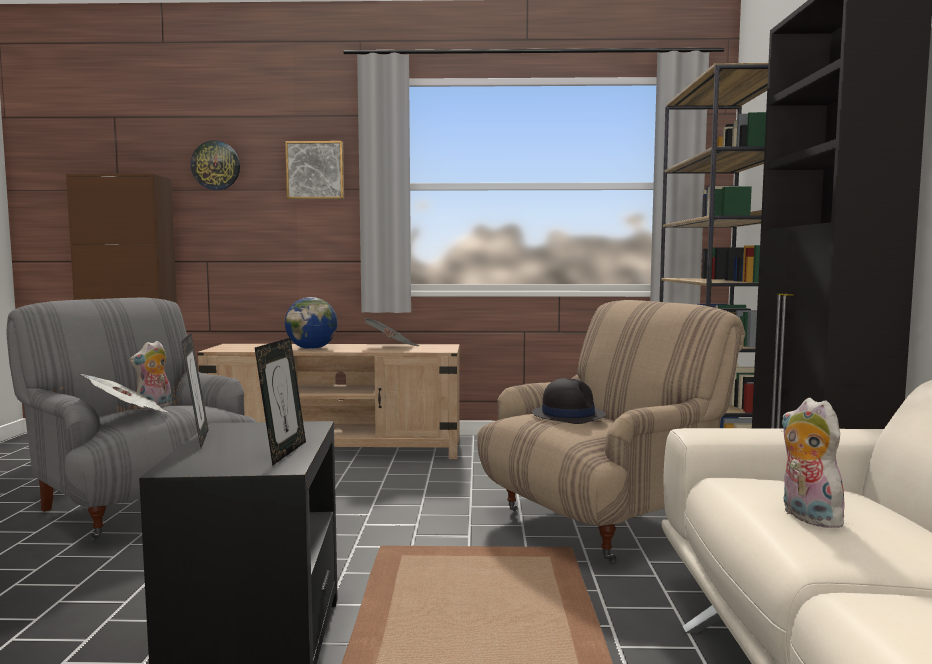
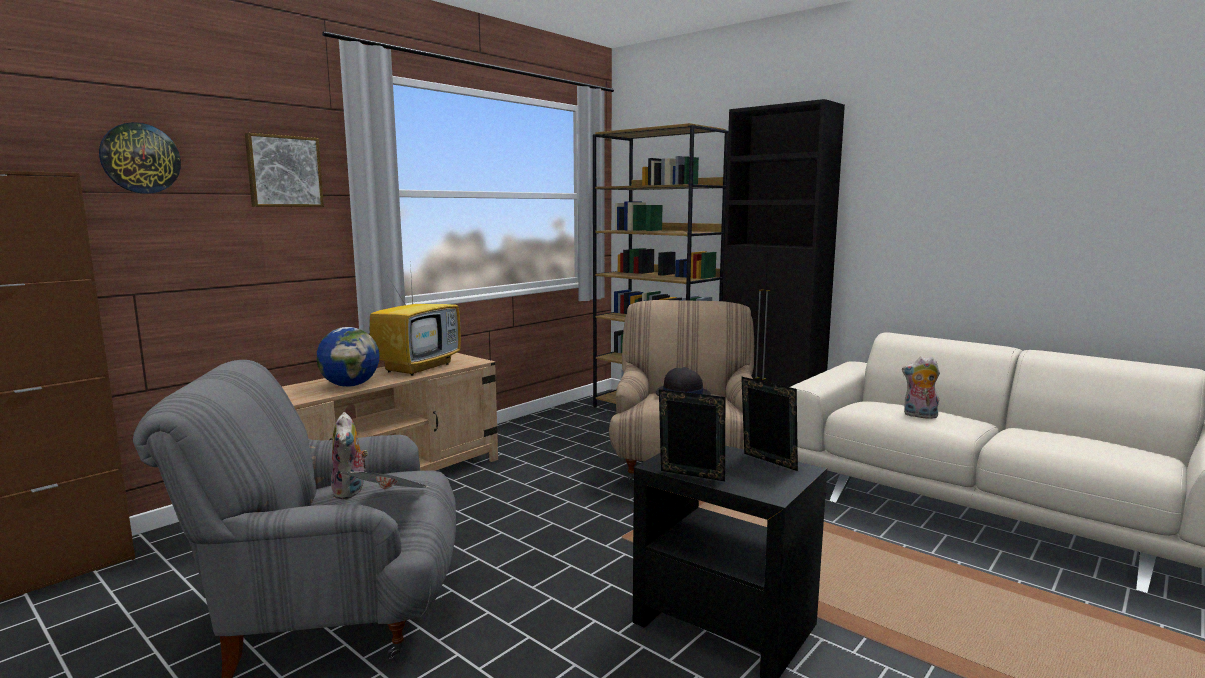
camera: 50 degrees left, 5 degrees up
(391, 347) = (418, 367): newspaper -> television

